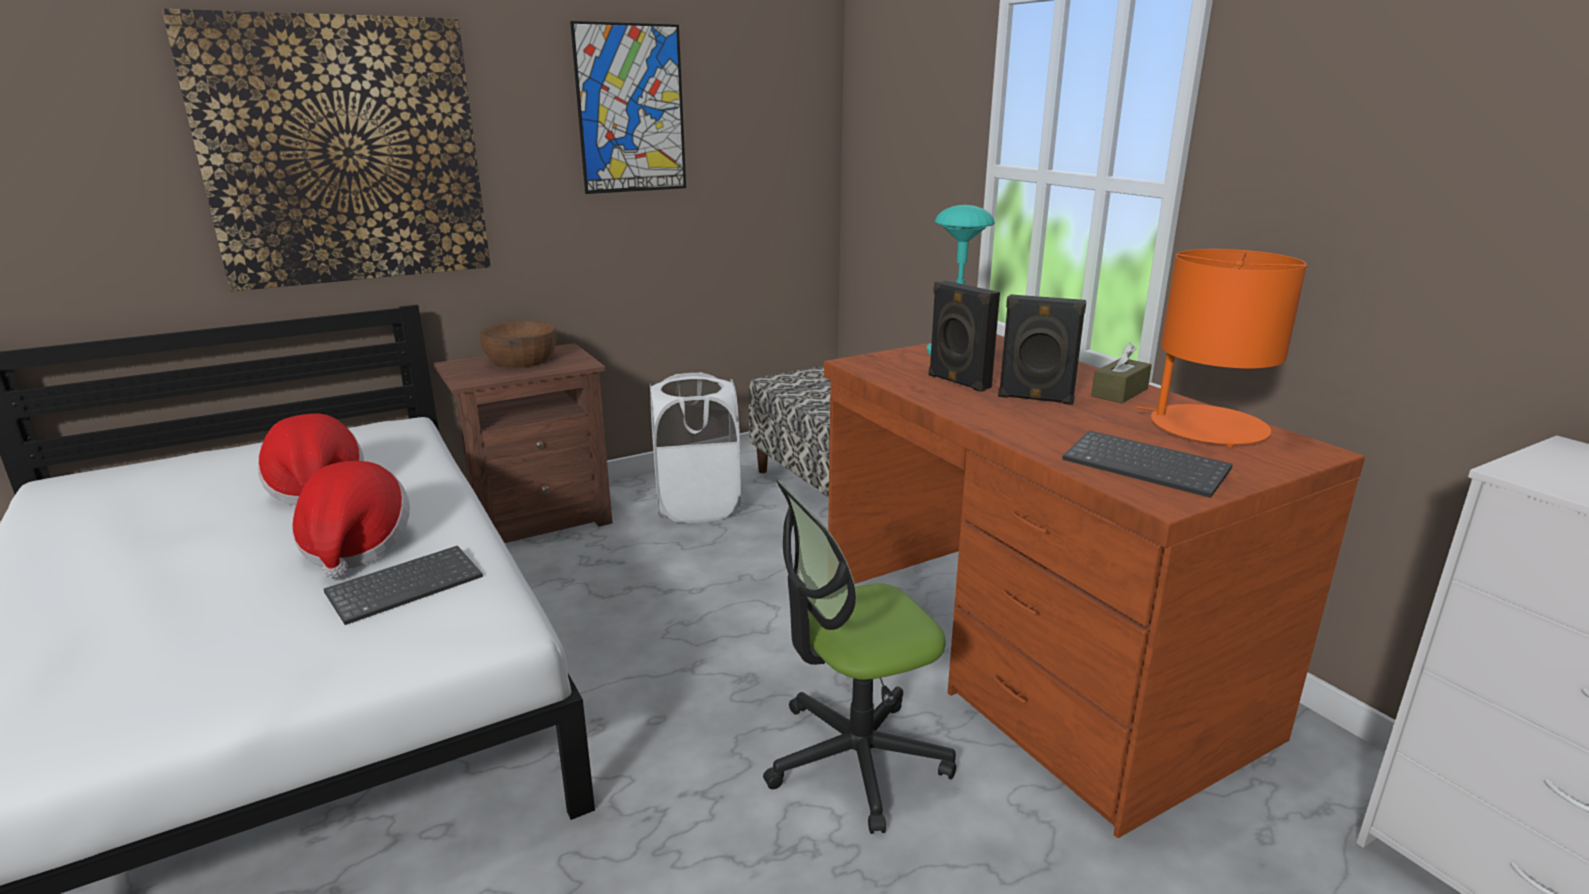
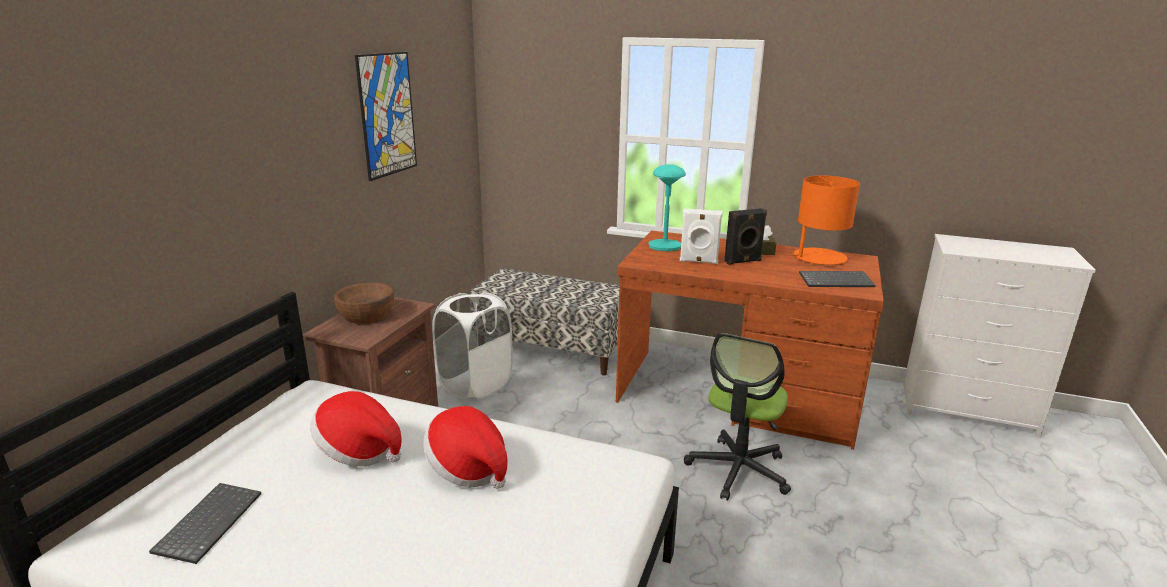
camera: 40 degrees left, 0 degrees up
(344, 152) = (234, 178): picture -> none
(406, 585) = (548, 471): keyboard -> keyboard (208, 522)
(957, 382) = (698, 261): black speaker -> white speaker

